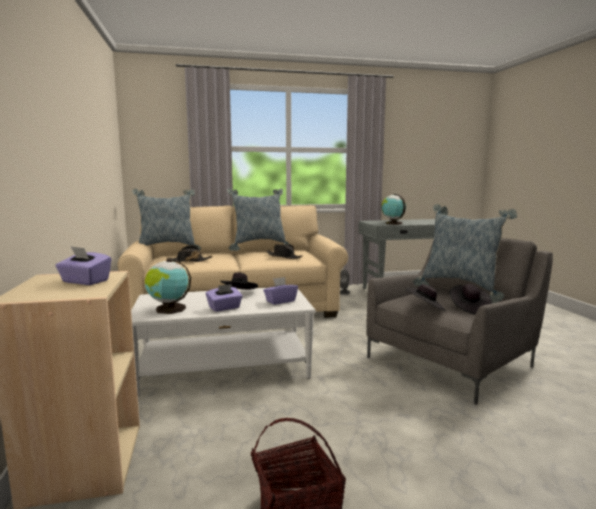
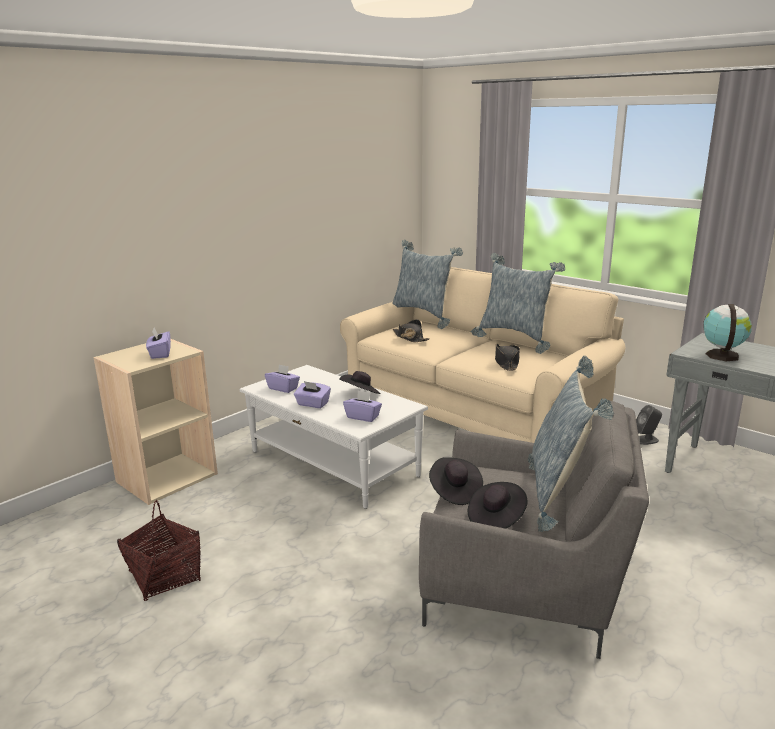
camera: 55 degrees right, 10 degrees up
(169, 309) = (283, 388): globe -> purple tissue box

